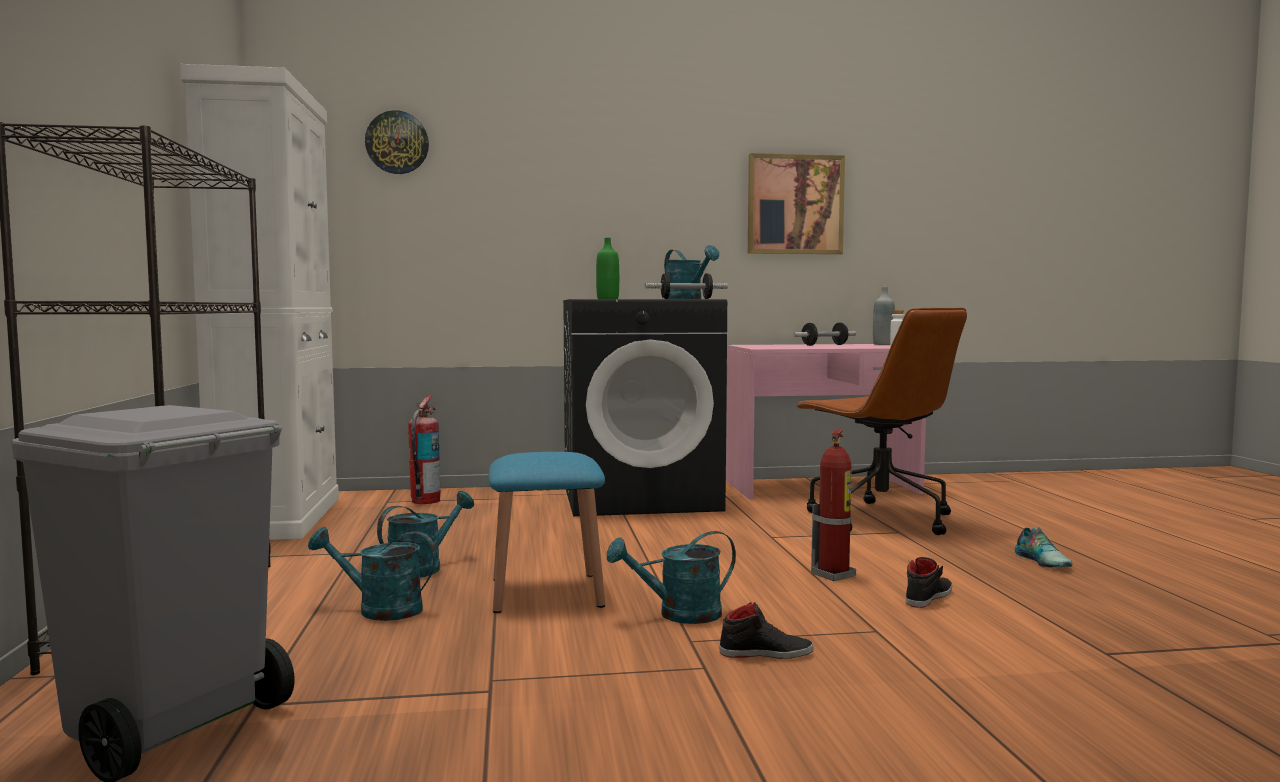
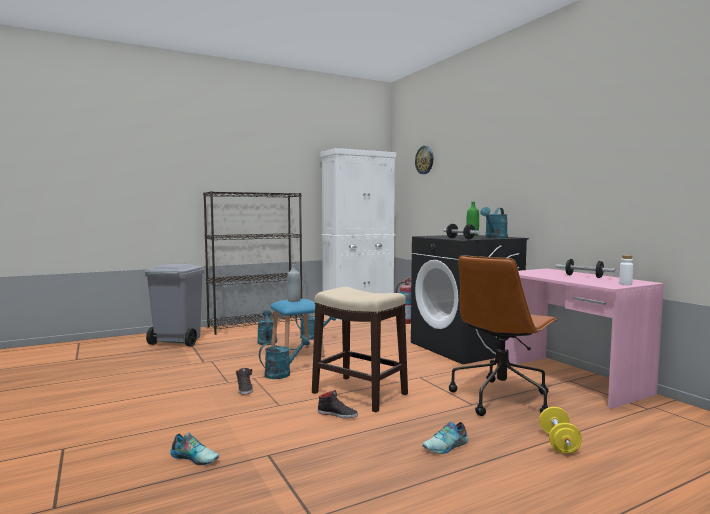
camera: 70 degrees right, 0 degrees up
(679, 615) = (282, 373): turquoise watering can -> turquoise watering can turned 90 degrees clockwise
(795, 205) = (594, 171): picture -> none
(834, 575) = (360, 393): fire extinguisher -> stool
(883, 344) = (637, 282): grey bottle -> grey bottle (294, 300)
(1023, 524) = (559, 443): none -> yellow dumbbell
(1141, 710) = (195, 457): none -> shoe

